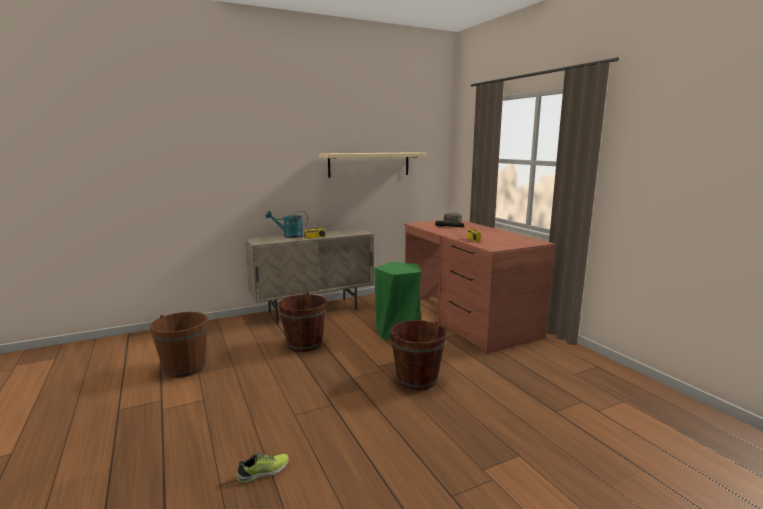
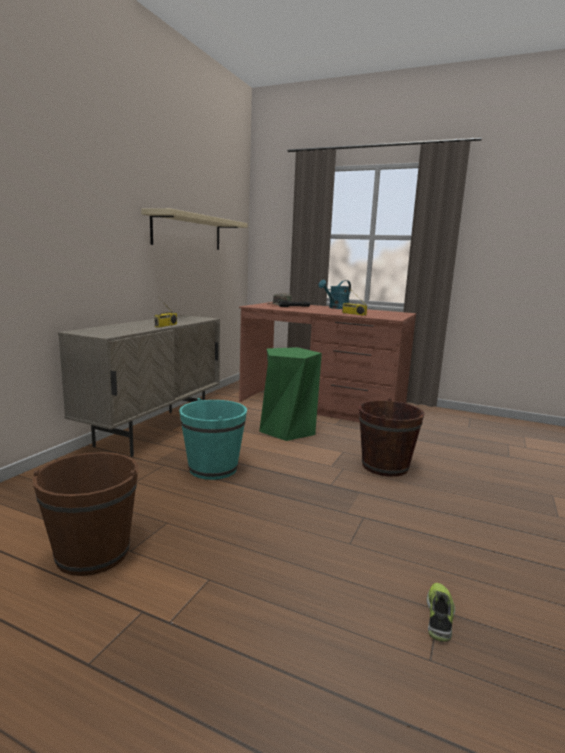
camera: 40 degrees left, 0 degrees up
(289, 236) = (125, 326): turquoise watering can -> turquoise watering can (336, 308)
(304, 344) = (213, 468): brown bucket -> turquoise bucket

